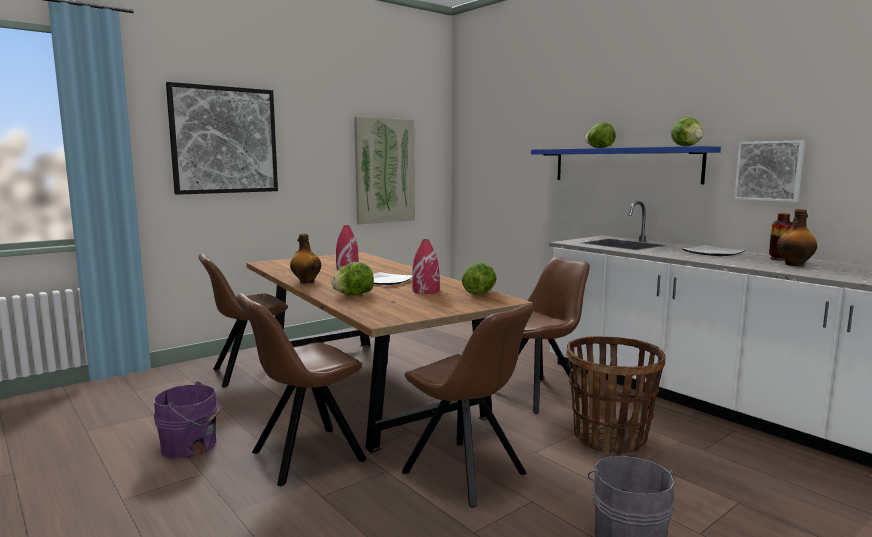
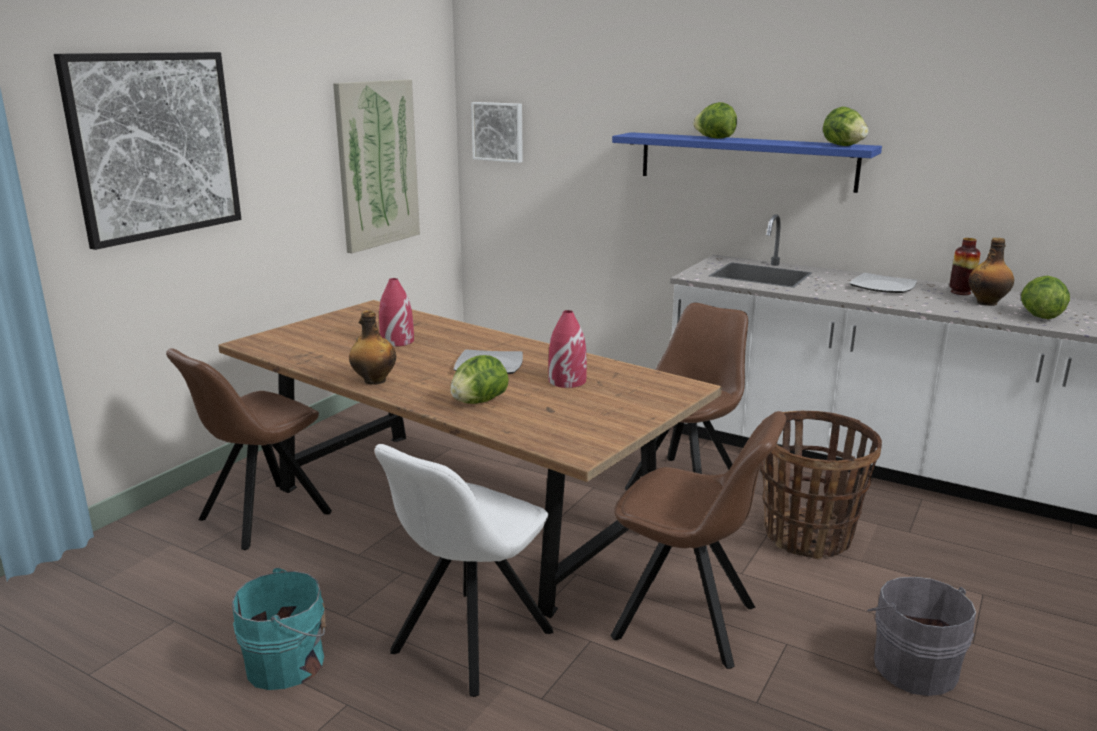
camera: 20 degrees left, 10 degrees up
(191, 446) = (289, 663): purple bucket -> turquoise bucket
(307, 456) = (470, 641): brown chair -> white chair
(479, 293) = (641, 377): lettuce -> lettuce (1039, 316)
(769, 171) = (942, 180): picture -> picture (498, 131)

